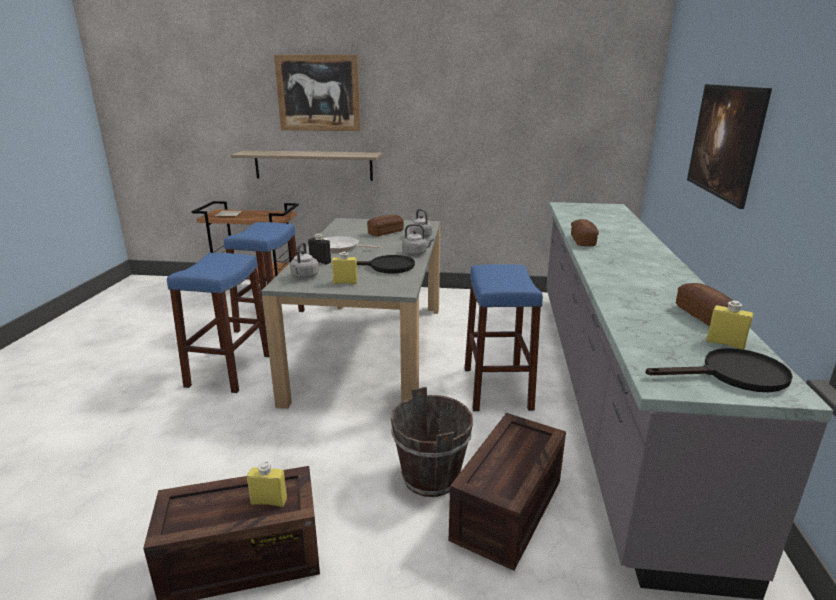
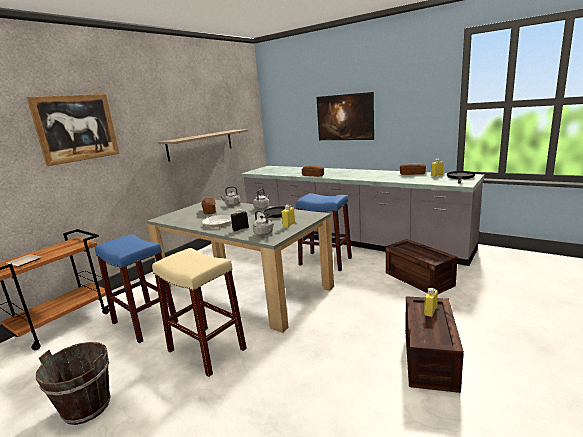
camera: 60 degrees left, 5 degrees down
(229, 370) = (206, 350): blue stool -> beige stool
(313, 165) = (83, 191): shelf -> shelf (200, 144)
(431, 477) = (388, 292): brown bucket -> brown bucket (87, 407)

